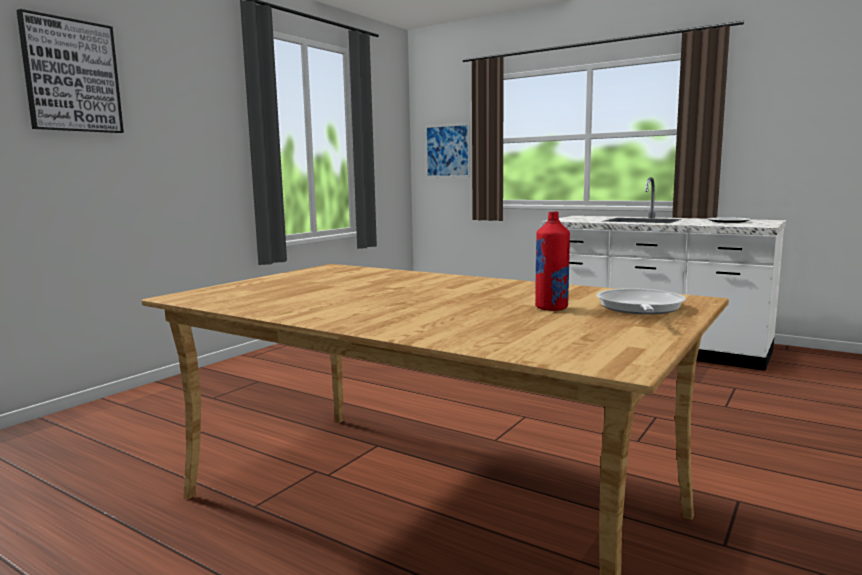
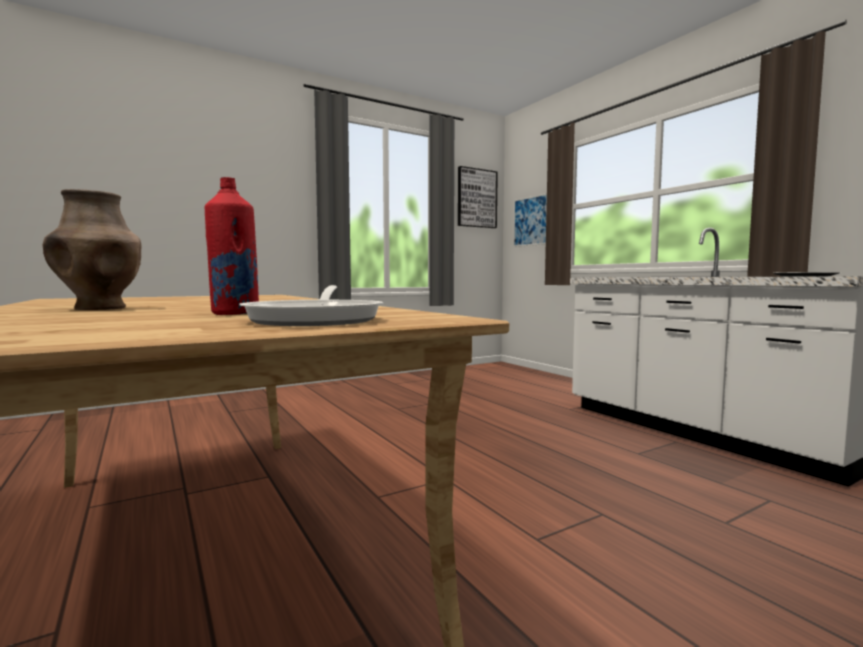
camera: 25 degrees right, 5 degrees down
(71, 76) = (161, 150): picture -> picture (476, 198)
(401, 312) = (100, 308): none -> brown vase
(639, 309) = (318, 319): frying pan -> frying pan turned 135 degrees clockwise

